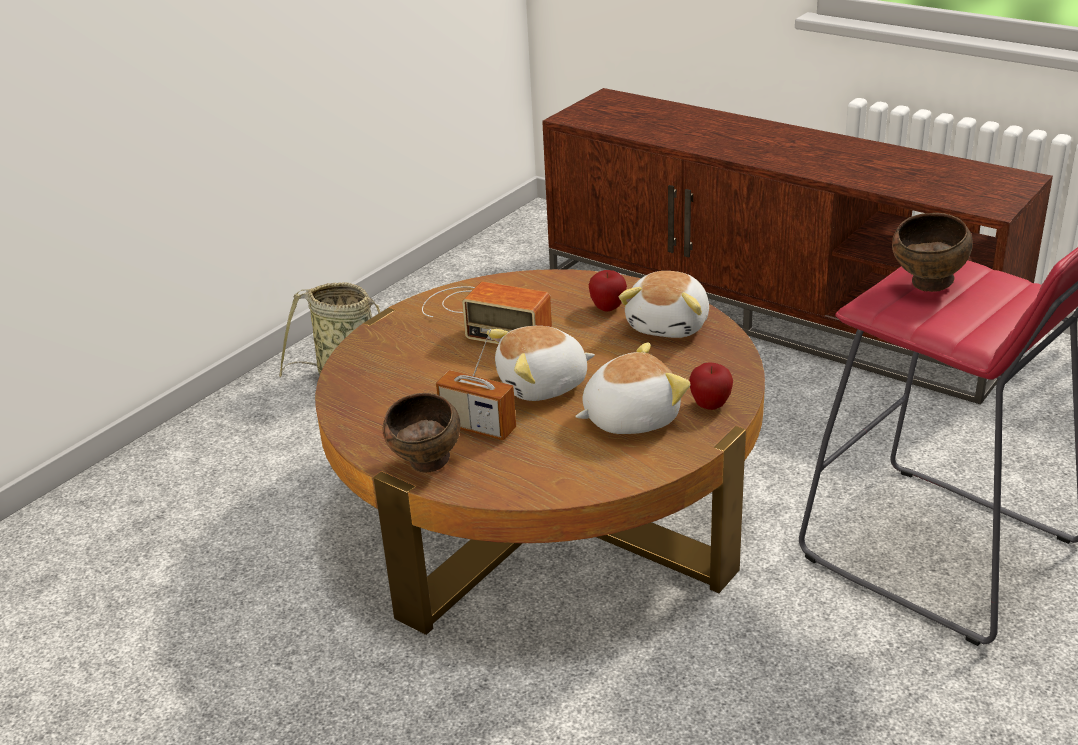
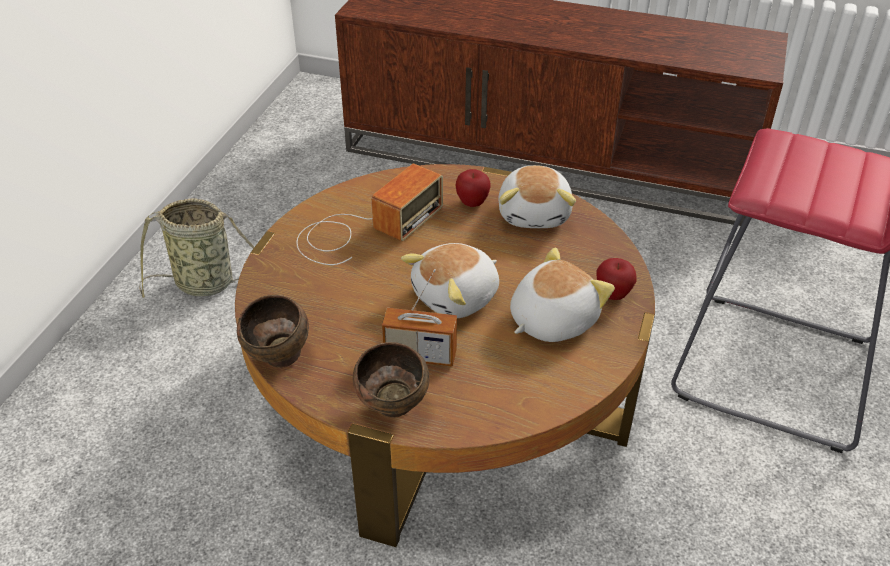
camera: 20 degrees left, 10 degrees up
(484, 317) = (364, 229): radio -> radio turned 60 degrees counterclockwise
(928, 286) = (792, 167): brown bowl -> brown bowl (279, 359)

